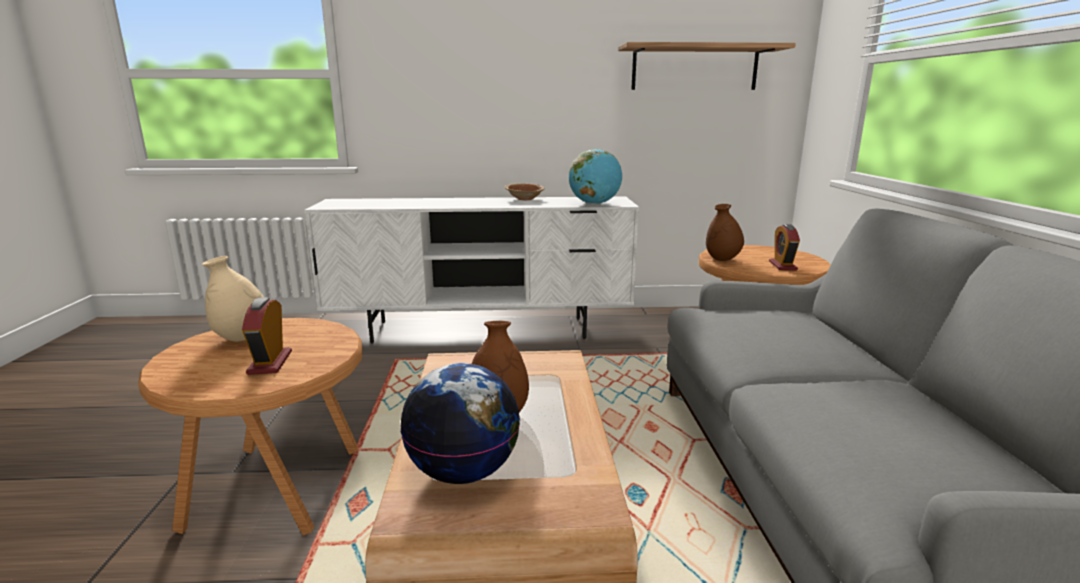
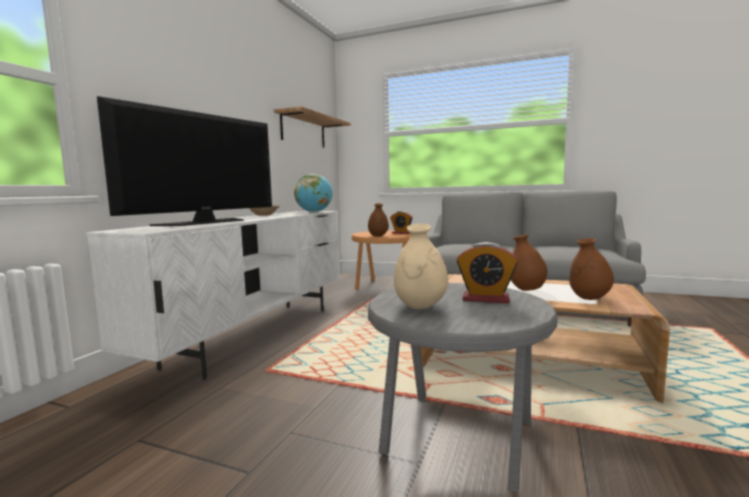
camera: 65 degrees left, 10 degrees down
(279, 485) = (456, 435): brown side table -> grey side table
(412, 202) = (204, 222): none -> television
(464, 471) = (589, 298): globe -> brown vase

